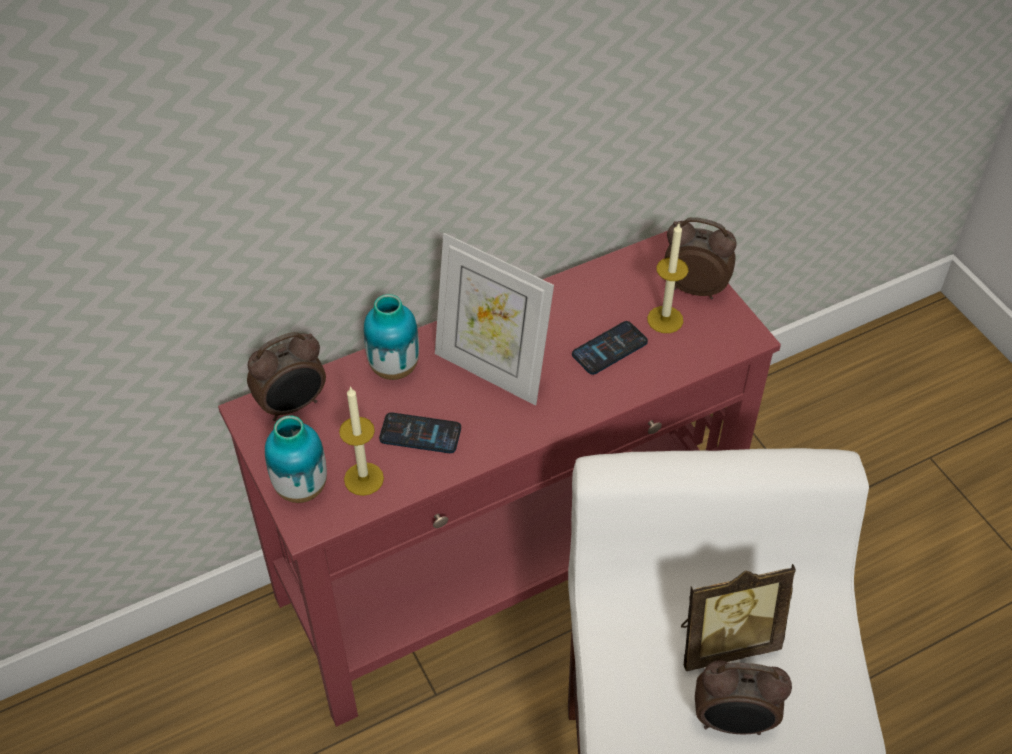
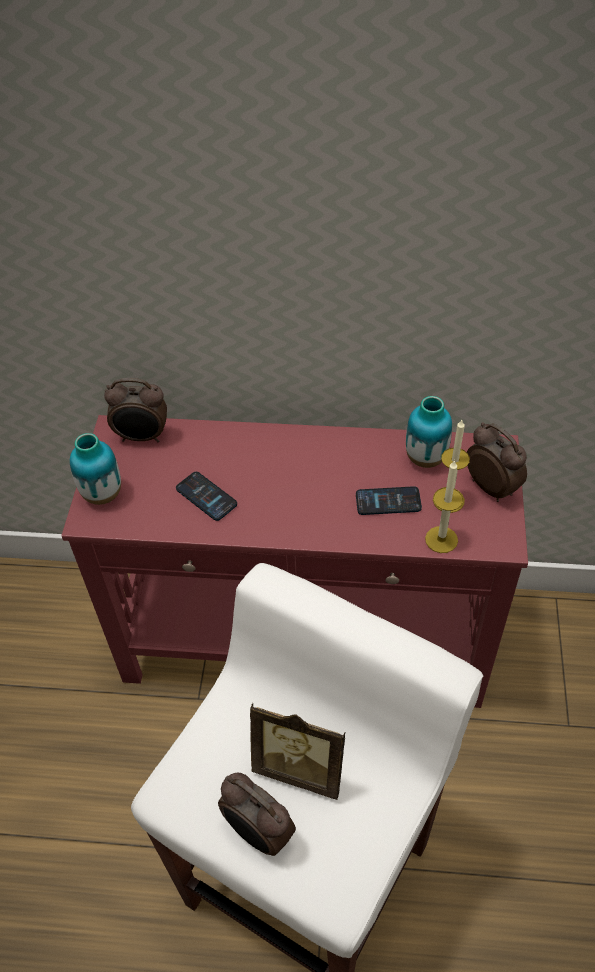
camera: 35 degrees right, 0 degrees up
(363, 479) = (145, 508): candle -> candle (441, 539)
(394, 368) = (226, 443): vase -> vase (425, 458)
(491, 370) = (290, 476): picture frame -> none

